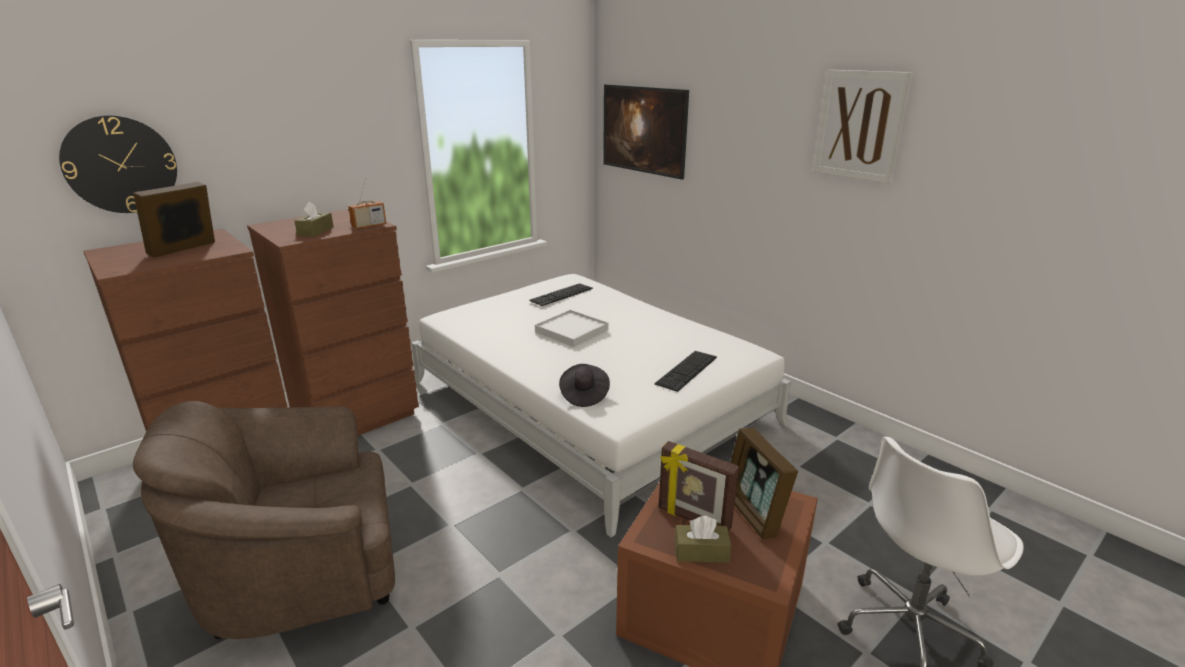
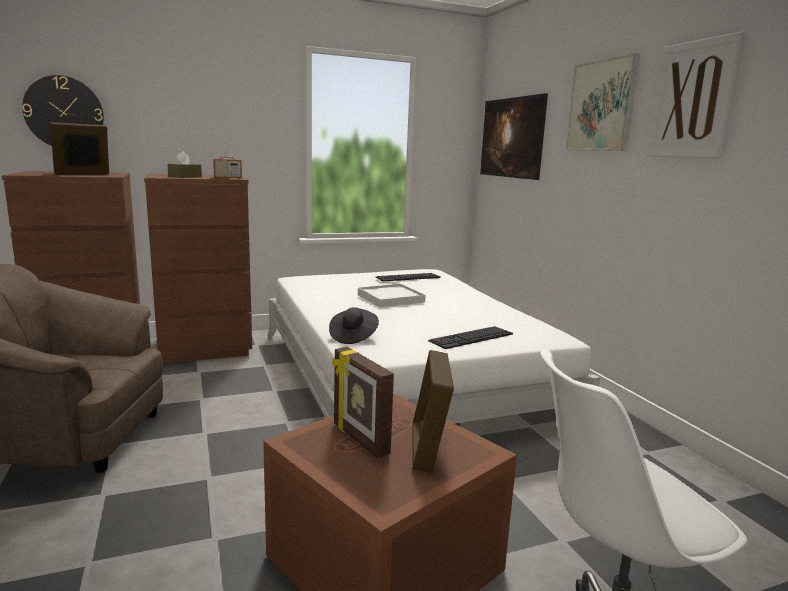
camera: 20 degrees right, 10 degrees down
(701, 552) = (338, 464): brown tissue box -> none
(757, 114) = (601, 106): none -> picture

